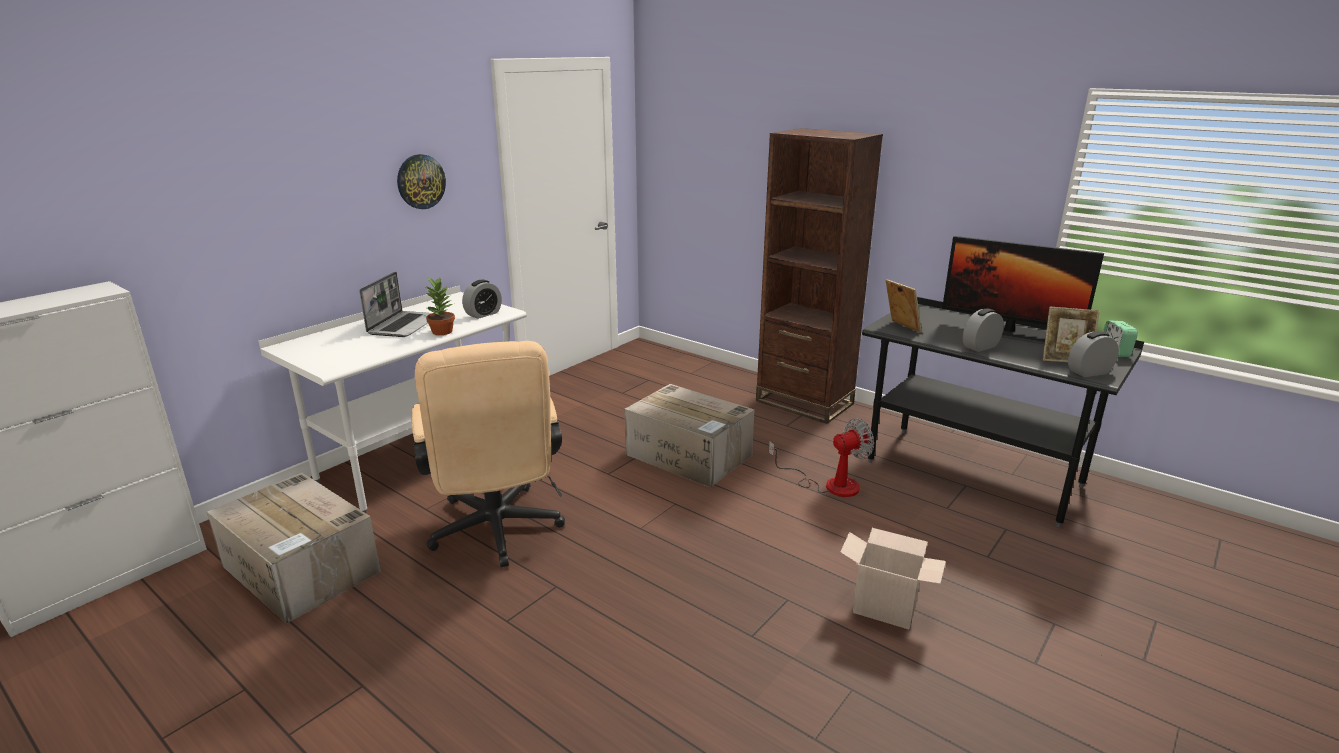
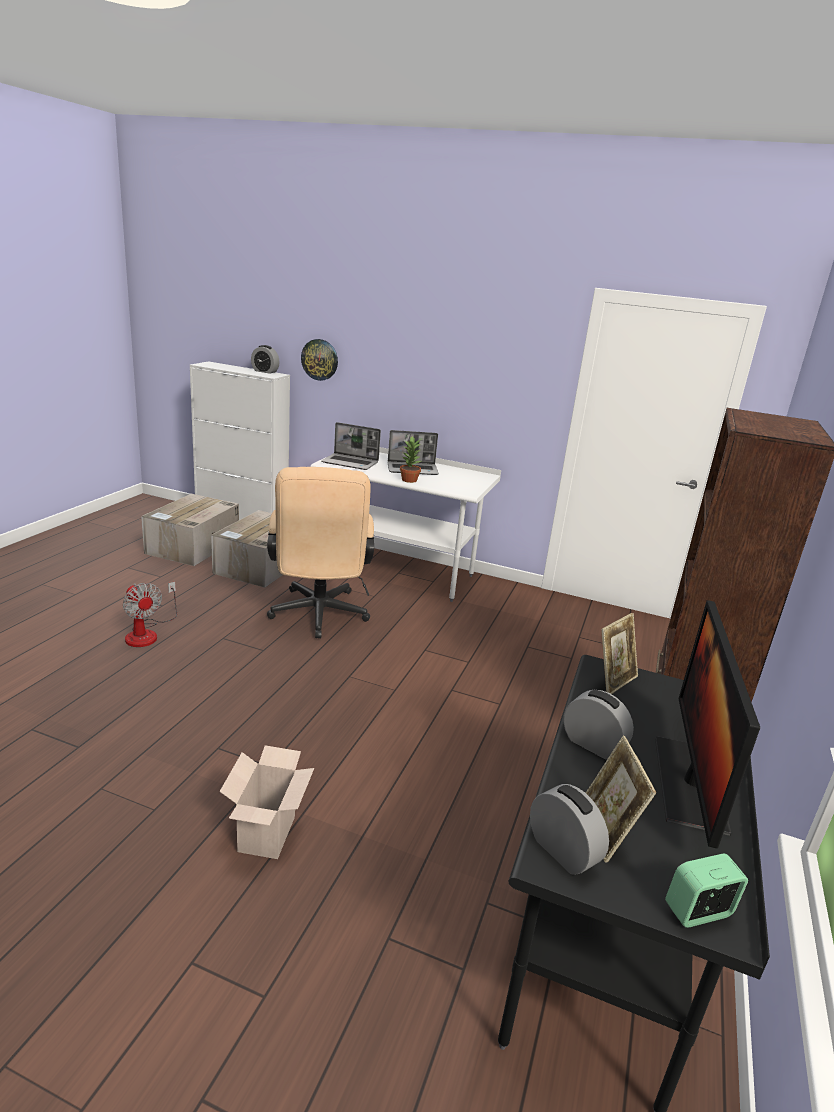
camera: 70 degrees right, 0 degrees up
(343, 354) = (351, 463): none -> laptop
(420, 181) = (492, 376): wall clock -> wall clock (320, 359)
(483, 314) = (456, 487): alarm clock -> alarm clock (265, 371)
(497, 534) = (318, 617): beige office chair -> beige office chair turned 60 degrees counterclockwise
(690, 455) = (485, 689): cardboard box -> cardboard box (192, 546)
(829, 484) = (484, 790): fan -> fan (147, 633)

